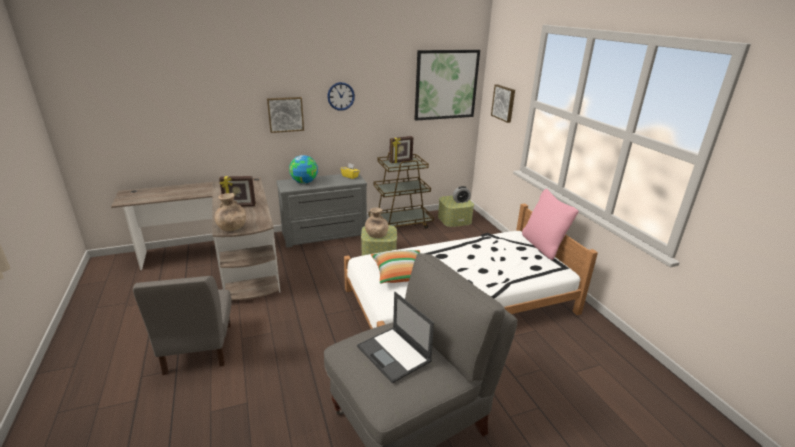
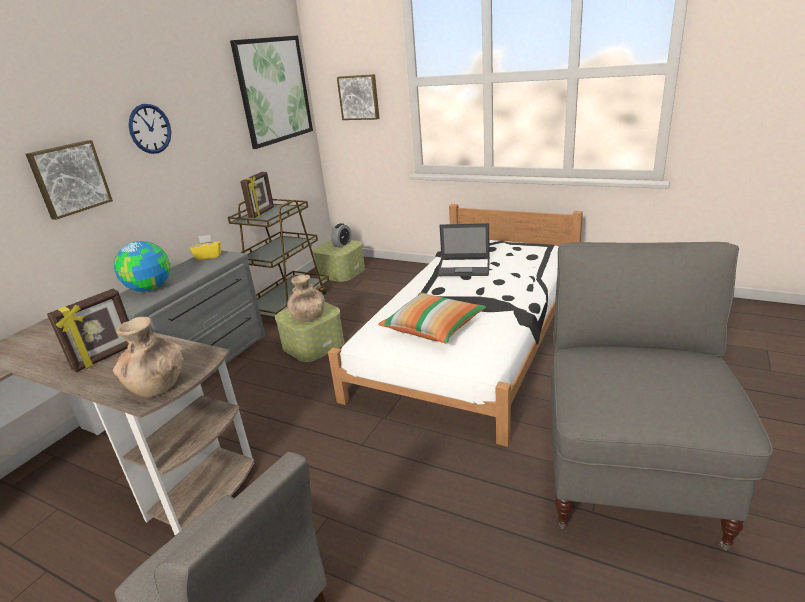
camera: 40 degrees left, 0 degrees up
(394, 354) = (650, 374): laptop -> laptop (465, 267)
(543, 246) = (503, 239): pink pillow -> none

